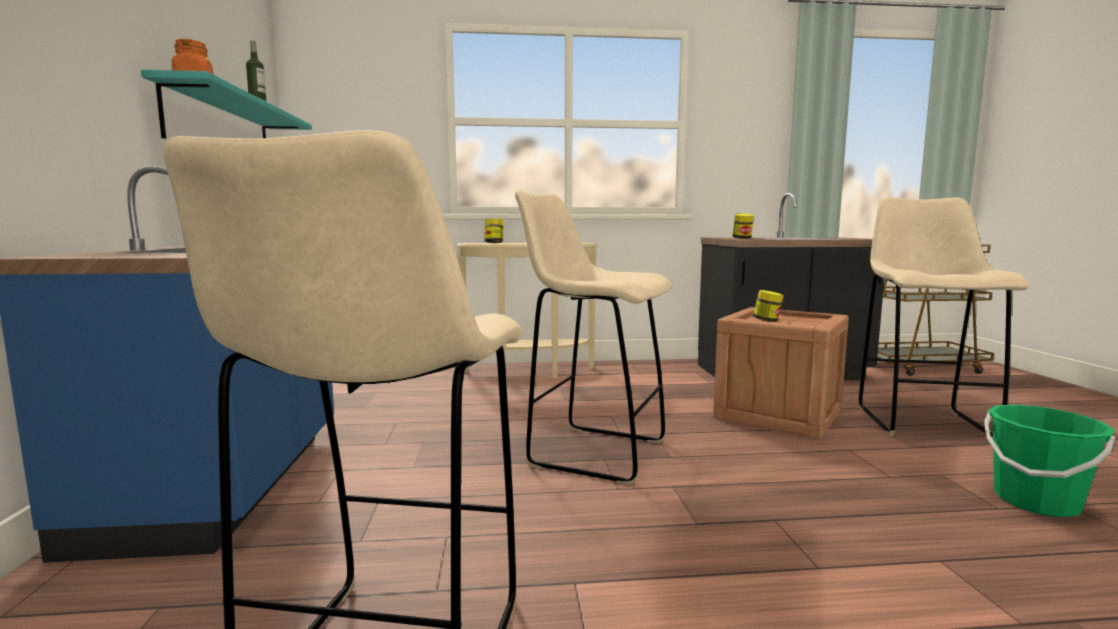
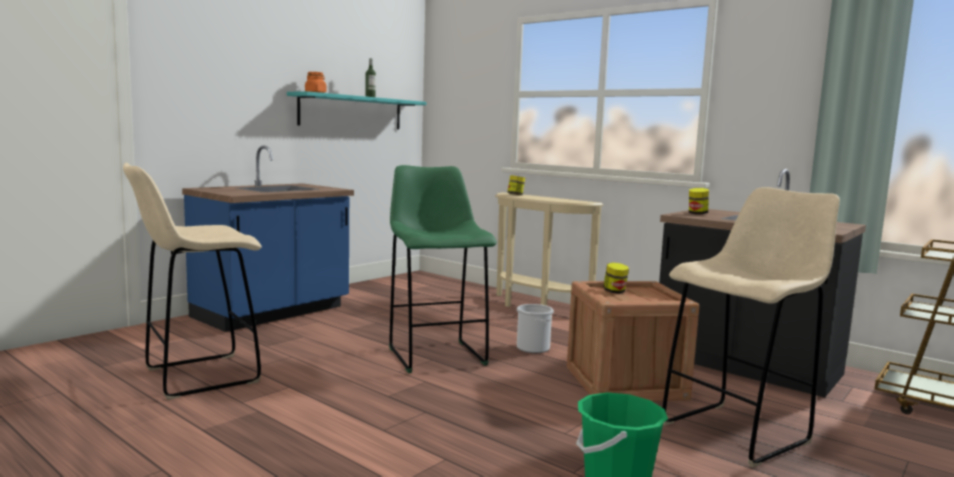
camera: 45 degrees right, 0 degrees up
(593, 452) = (436, 355): beige stool -> green stool
(641, 410) = (533, 348): none -> bucket

